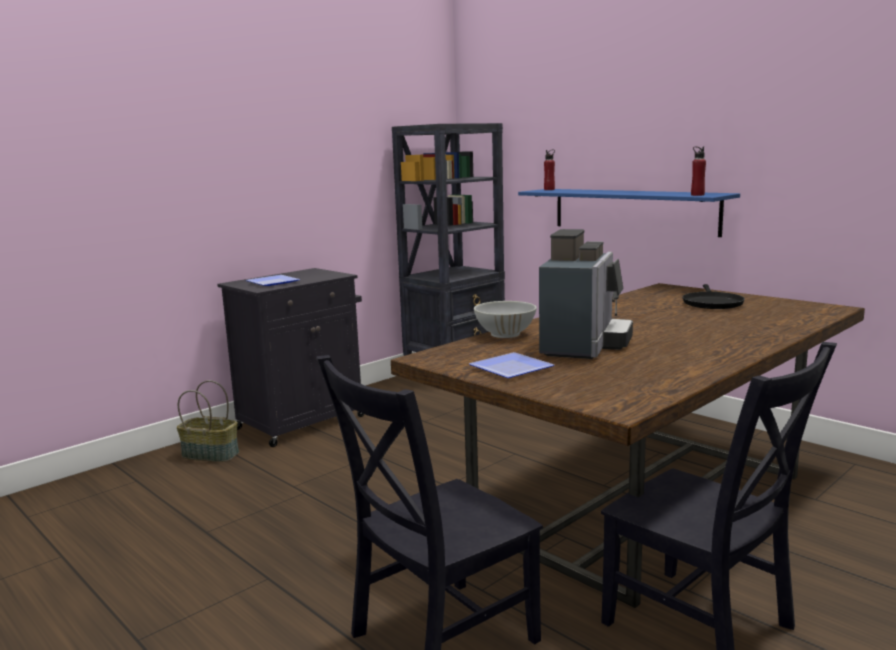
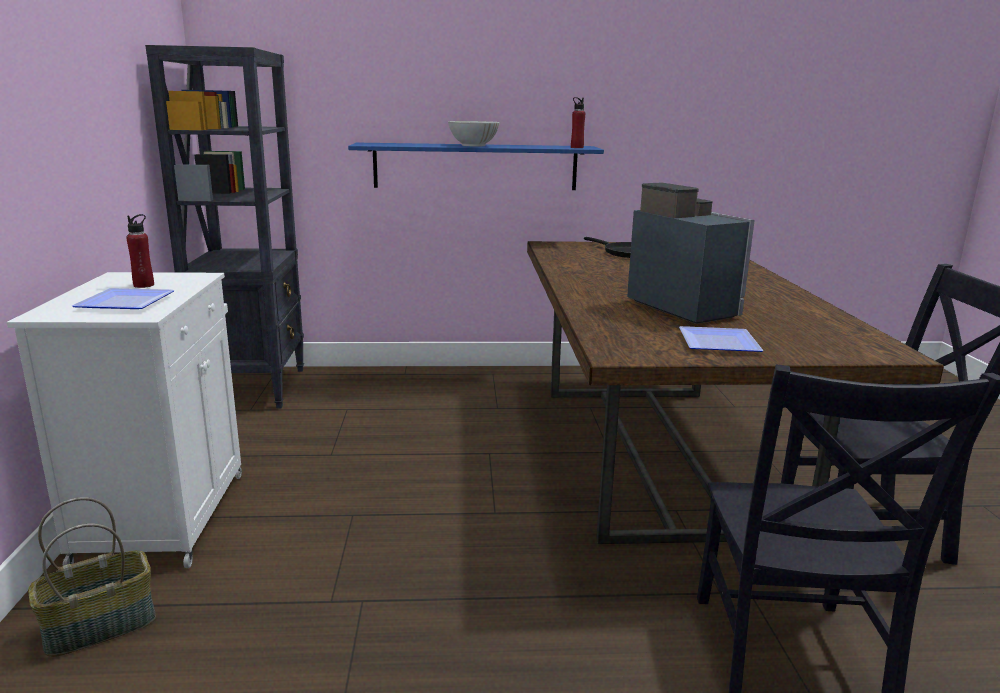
camera: 50 degrees left, 5 degrees up
(303, 422) = (164, 516): black cabinet -> white cabinet
(505, 334) = (590, 312): white bowl -> white bowl (473, 145)
(549, 189) = (374, 143): red bottle -> red bottle (144, 285)

